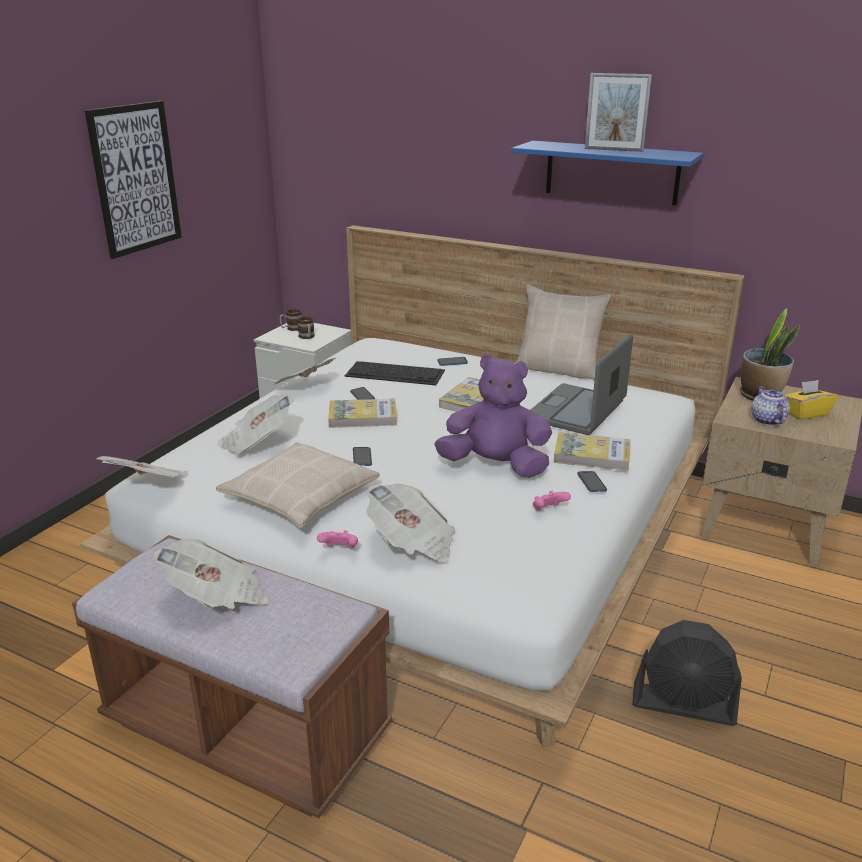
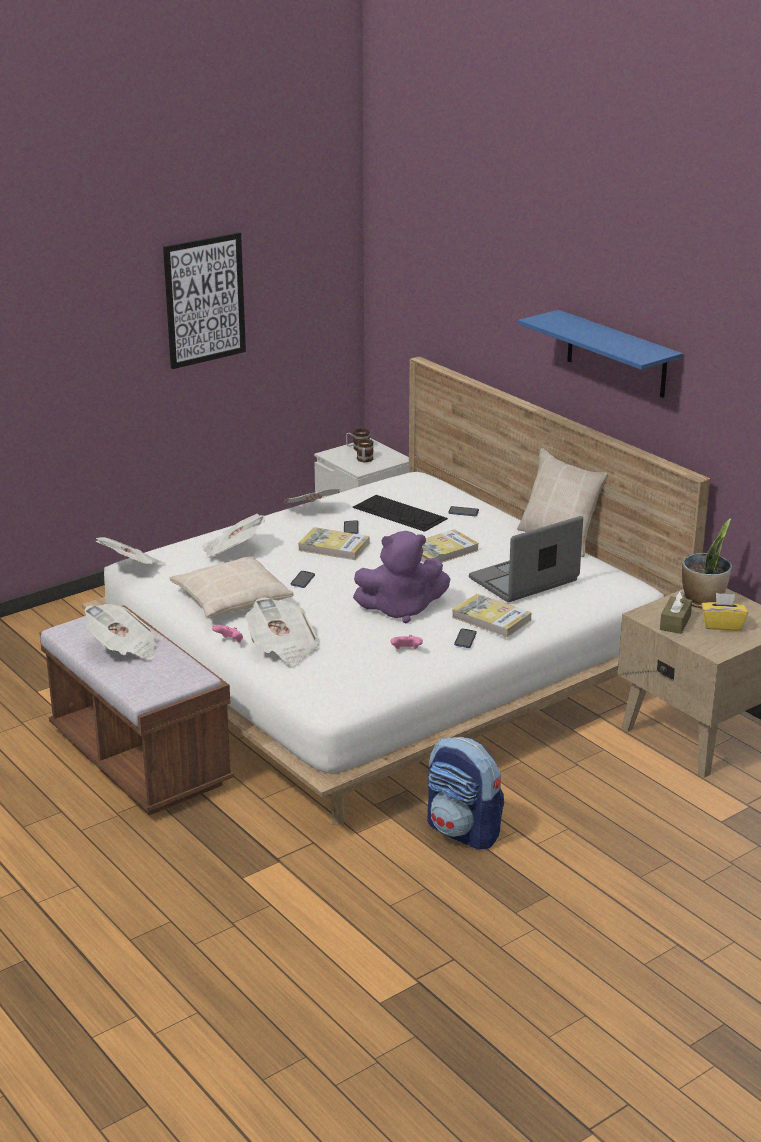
camera: 25 degrees right, 0 degrees up
(495, 466) = (401, 610): purple plush toy -> purple plush toy turned 135 degrees clockwise
(613, 150) = (604, 337): picture frame -> none
(684, 705) = (464, 831): black fan -> backpack
(767, 420) = (675, 622): teapot -> brown tissue box

